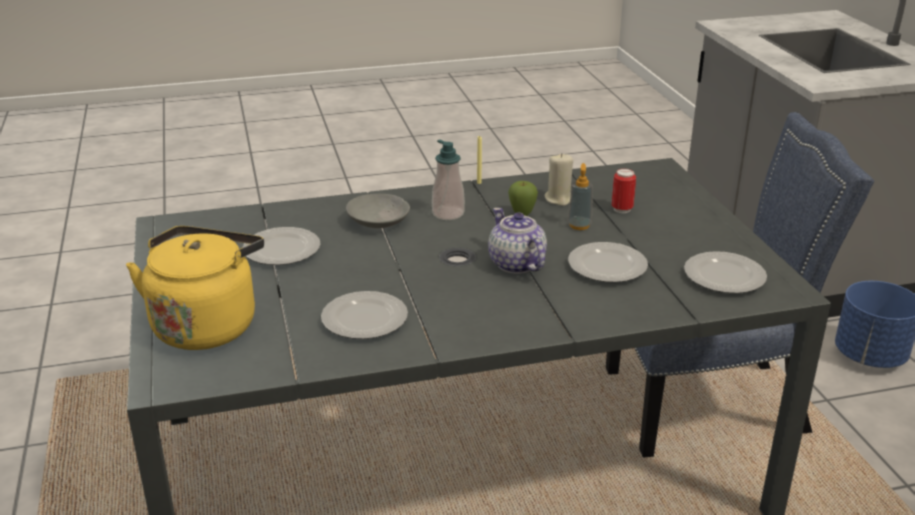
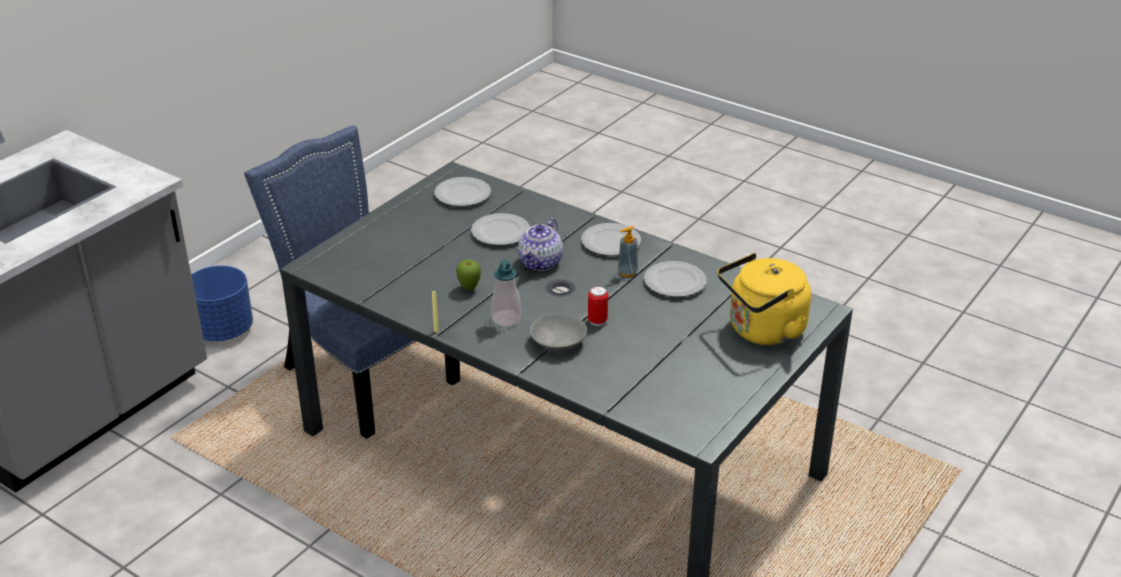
camera: 130 degrees left, 5 degrees up
(281, 250) = (652, 358): plate -> plate (611, 243)
(559, 199) = (422, 285): beige candle -> none
(579, 225) = (455, 262): soap dispenser -> soap dispenser (627, 272)
(622, 209) = (408, 255): can -> can (597, 321)

